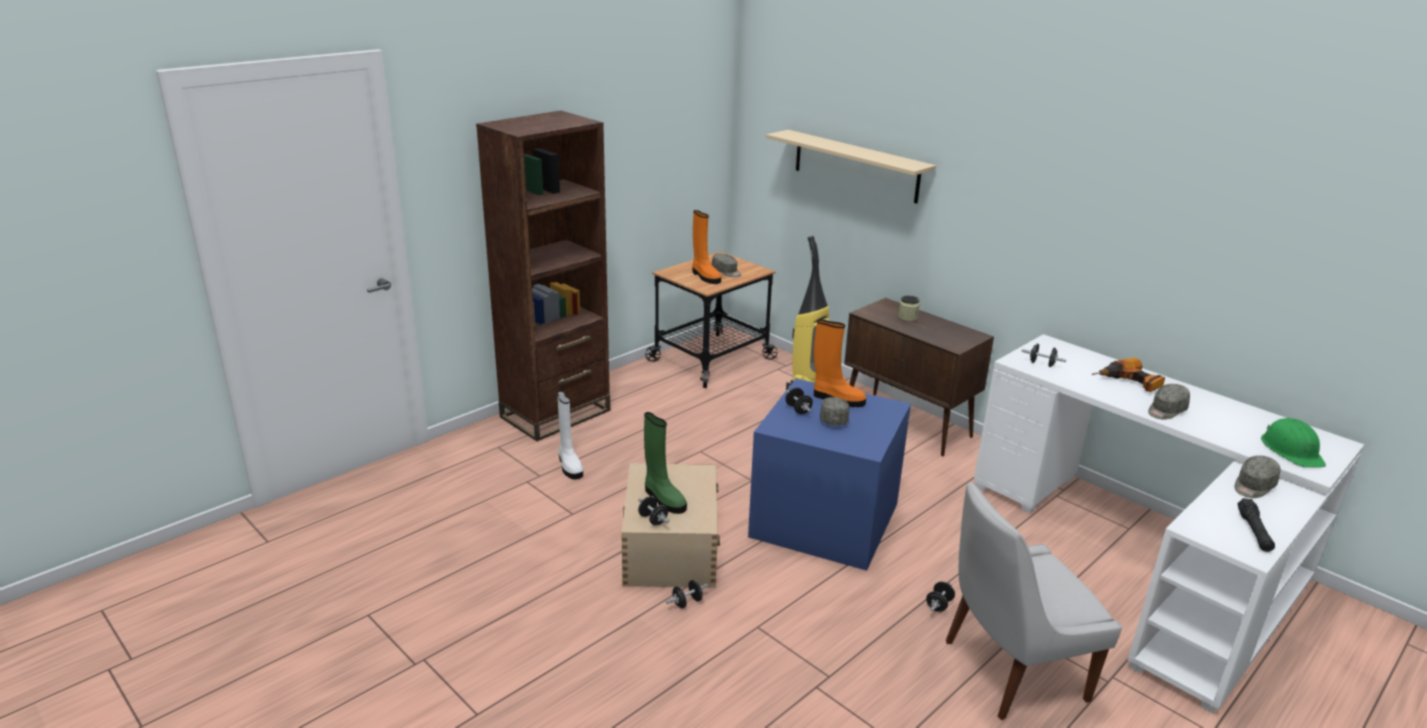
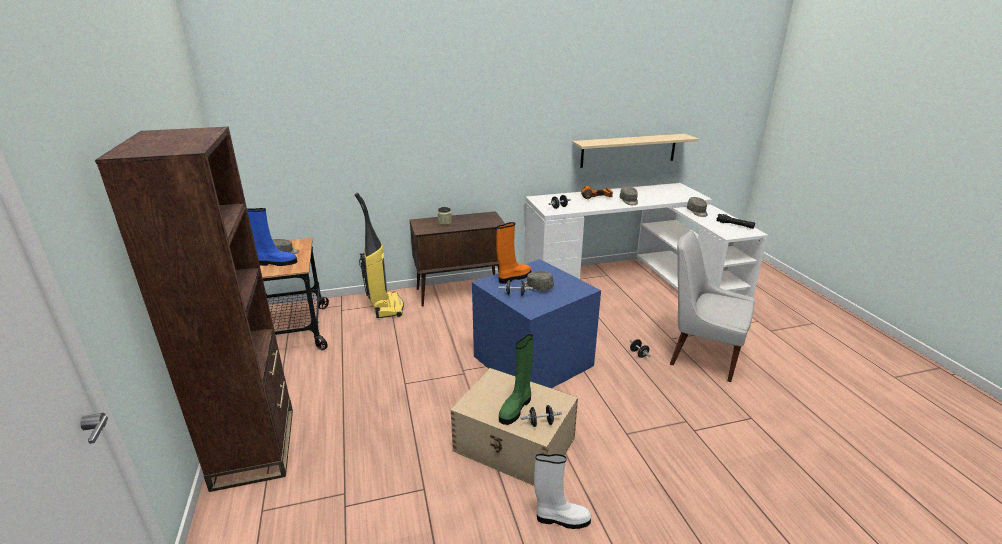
camera: 60 degrees left, 0 degrees up
(569, 466) = (349, 466): white boot -> white boot (561, 519)
(663, 499) = (516, 408): green boot -> green boot turned 135 degrees clockwise
(687, 602) = (584, 459): black dumbbell -> none
(705, 276) = (276, 263): orange boot -> blue boot
(855, 166) = (357, 132): beige shelf -> beige shelf (628, 150)
(1009, 671) = (701, 355): white chair -> white chair turned 105 degrees clockwise
(1291, 450) = (679, 194): green hard hat -> none

